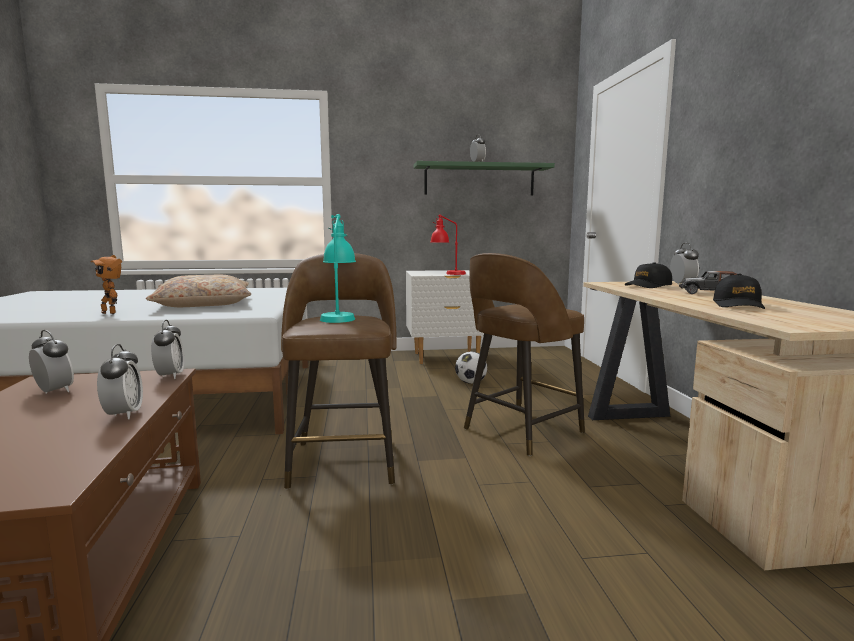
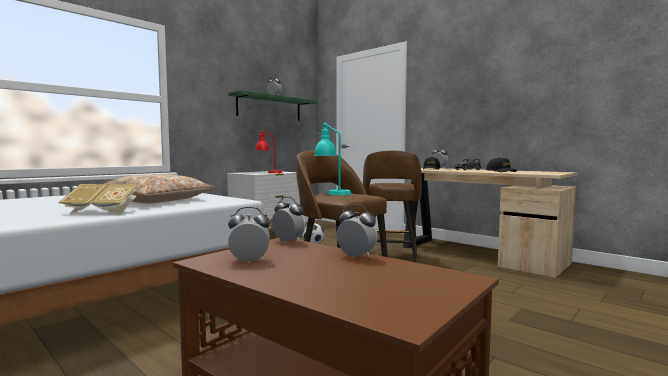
camera: 40 degrees left, 5 degrees down
(111, 313) = (102, 212): toy robot -> book

